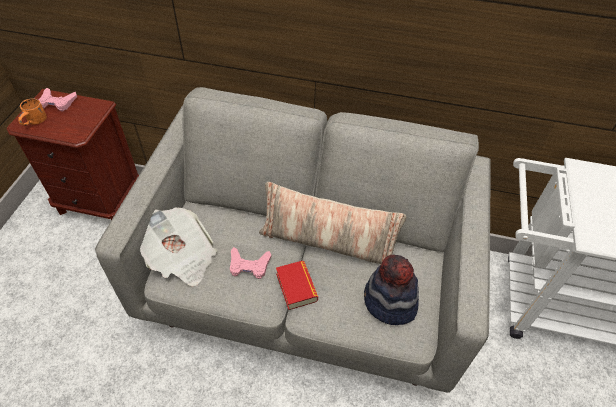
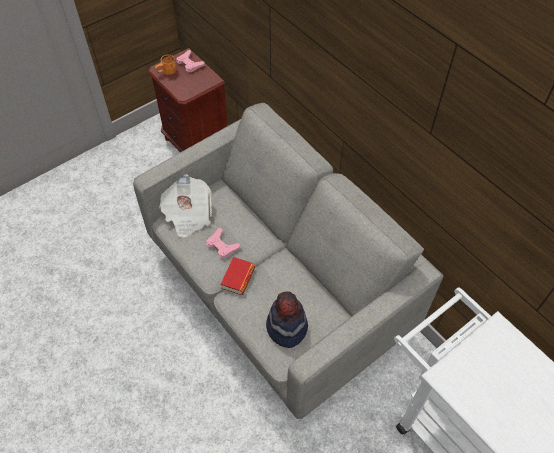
camera: 40 degrees right, 5 degrees up
(328, 242) = (285, 263): pillow -> none

